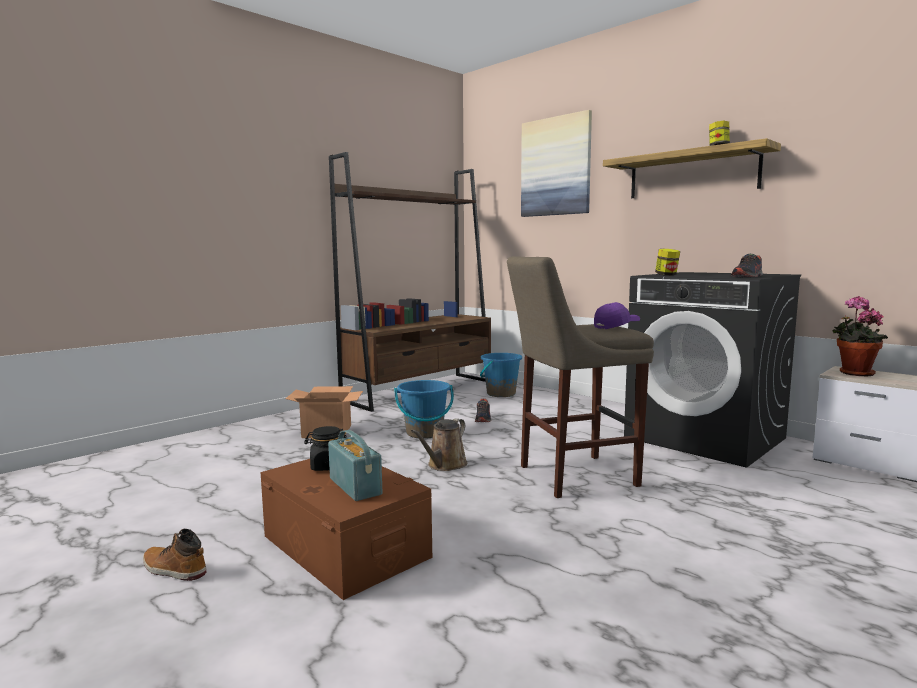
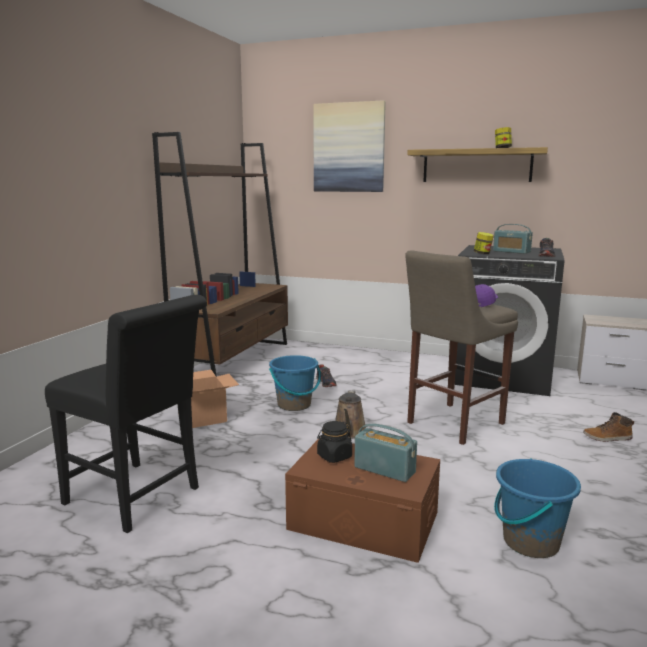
camera: 25 degrees left, 5 degrees up
(174, 570) = (249, 580): boot -> boot (607, 438)
(188, 484) = (139, 498): none -> black chair
(501, 393) = (310, 355): blue bucket -> blue bucket (530, 542)
(713, 275) = (511, 251): none -> radio
(853, 373) = (602, 320): potted plant -> none

